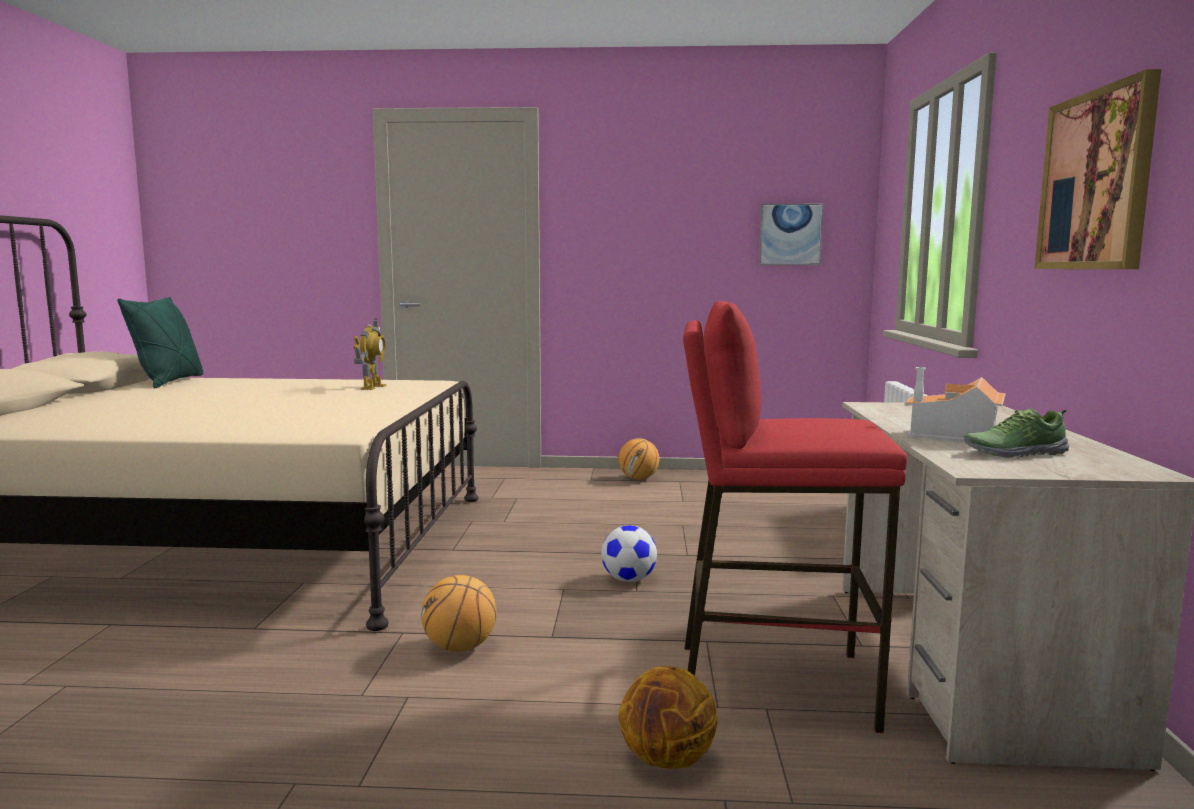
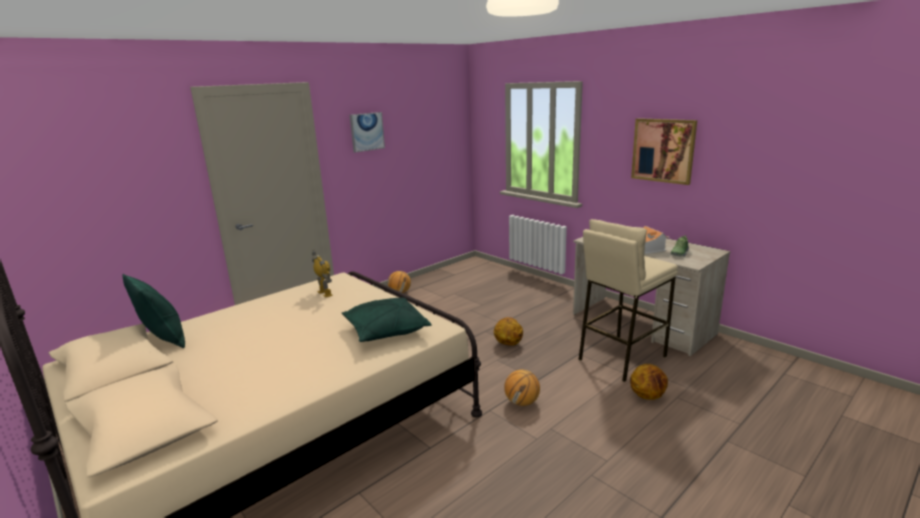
camera: 45 degrees left, 10 degrees up
(291, 419) = (385, 331): none -> green pillow
(629, 579) = (508, 344): football -> basketball
(772, 684) = (621, 358): red stool -> beige stool
(790, 234) = (440, 146): picture -> picture (367, 131)

